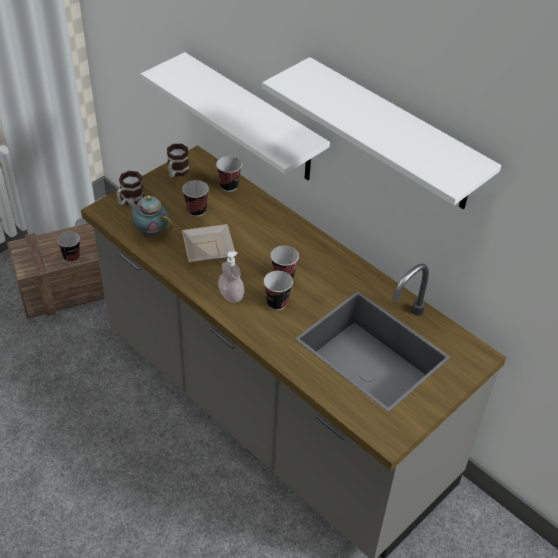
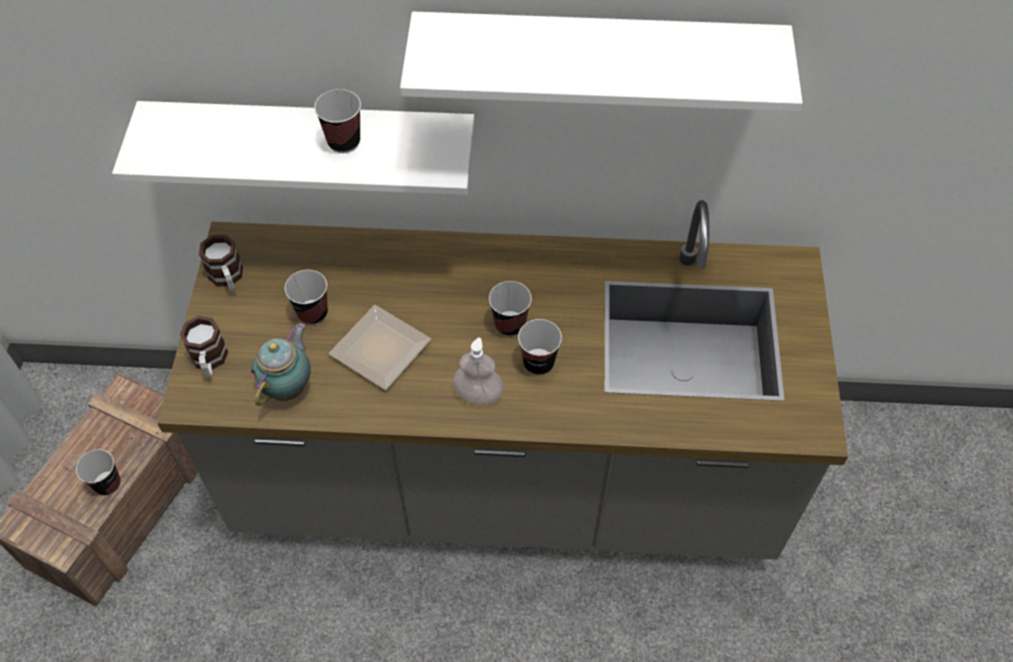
camera: 40 degrees left, 10 degrees up
(150, 233) = (289, 386): teapot -> teapot turned 120 degrees clockwise
(229, 186) = (315, 251): cup -> cup (344, 142)

